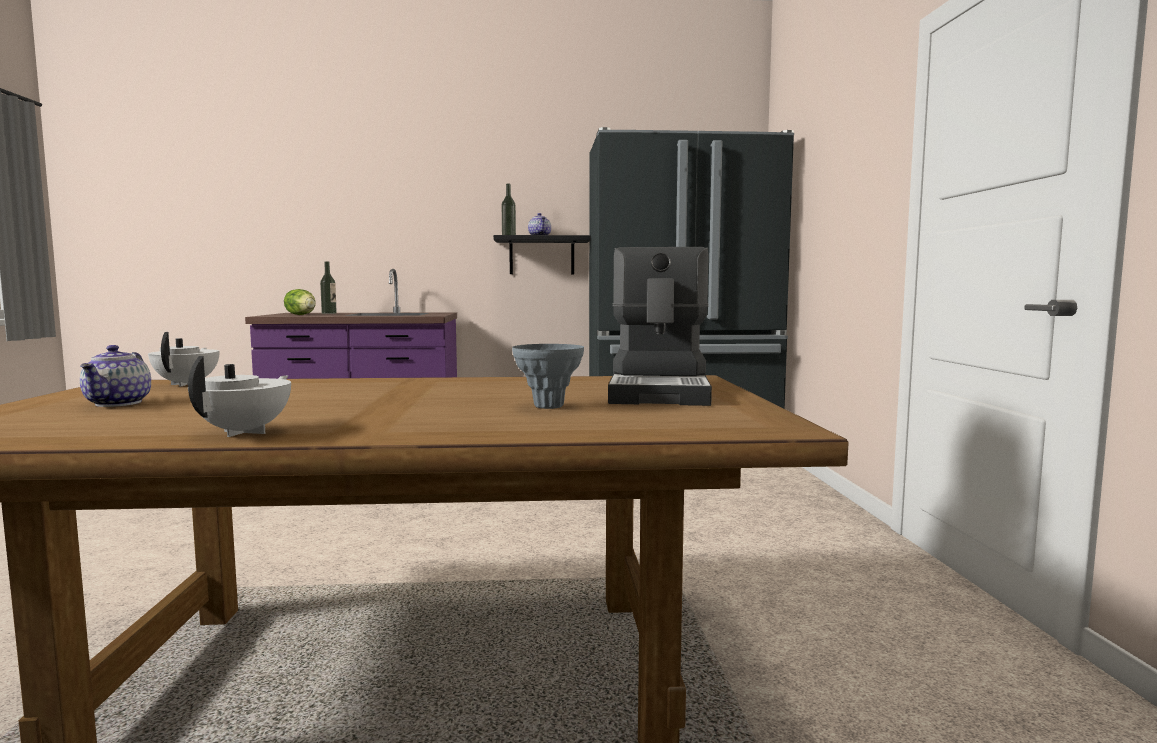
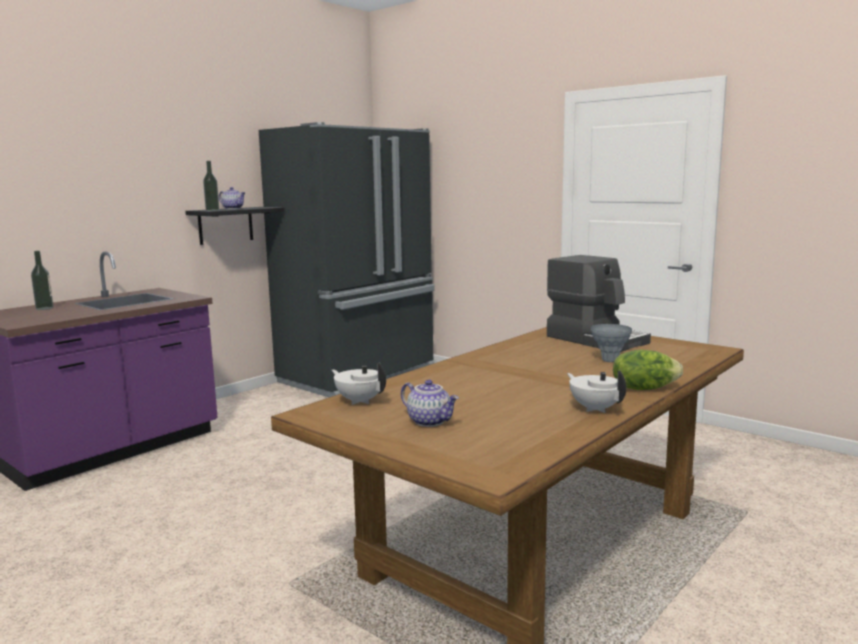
camera: 45 degrees left, 5 degrees up
(301, 315) = (45, 316): lettuce -> lettuce (644, 388)

